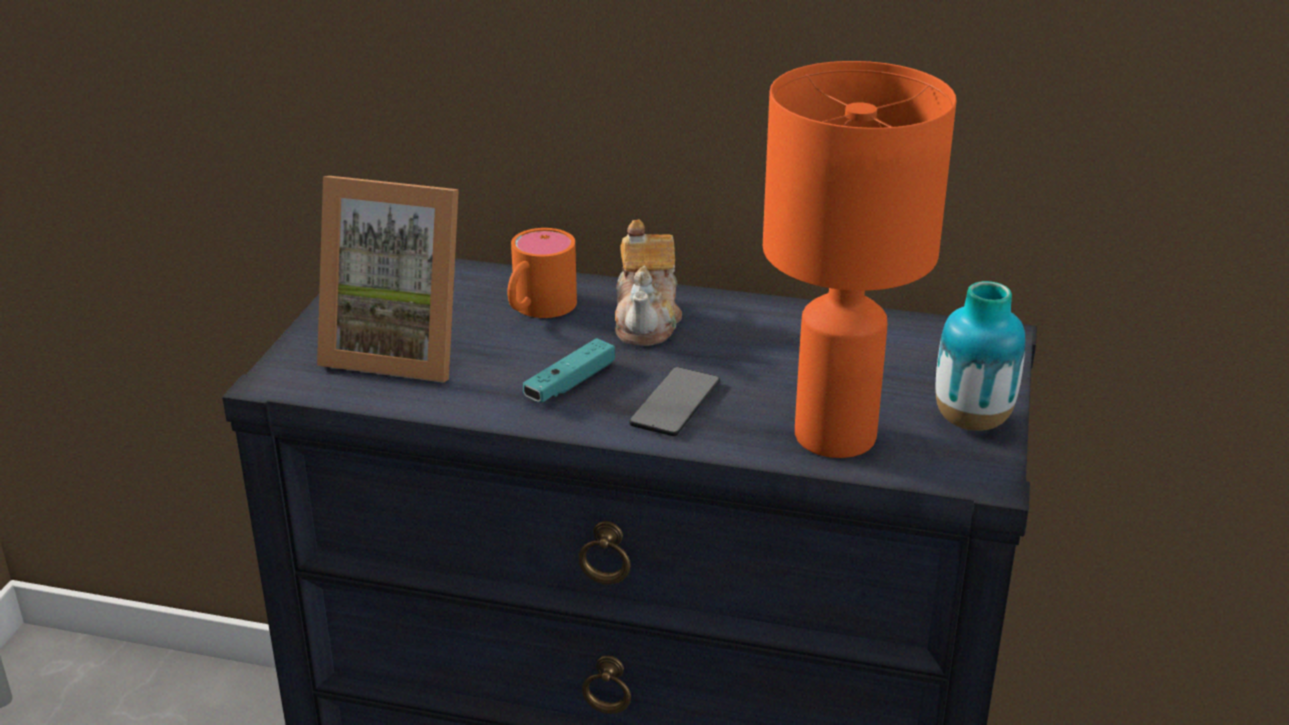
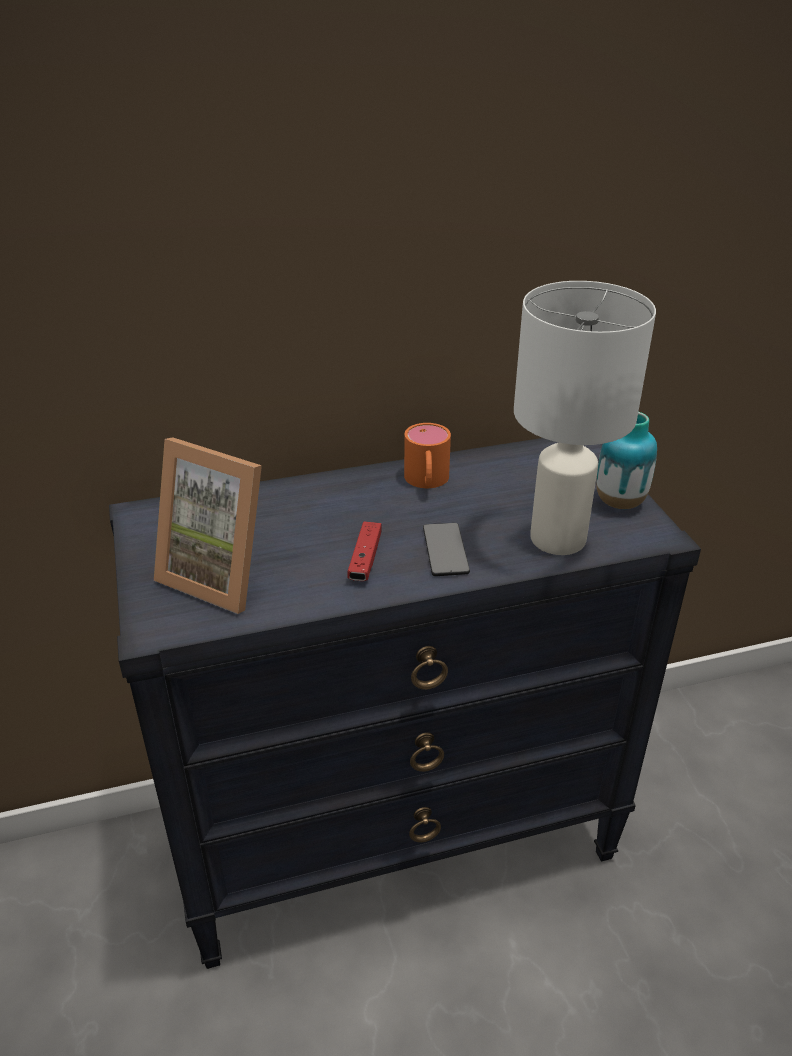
camera: 30 degrees left, 5 degrees up
(400, 349) = (222, 574): picture frame -> picture frame turned 45 degrees clockwise
(537, 309) = (289, 512): orange mug -> orange mug (427, 482)
(570, 383) = (365, 559): turquoise game controller -> red game controller
(647, 320) = (370, 497): teapot -> none
(834, 437) = (558, 539): orange table lamp -> white table lamp

